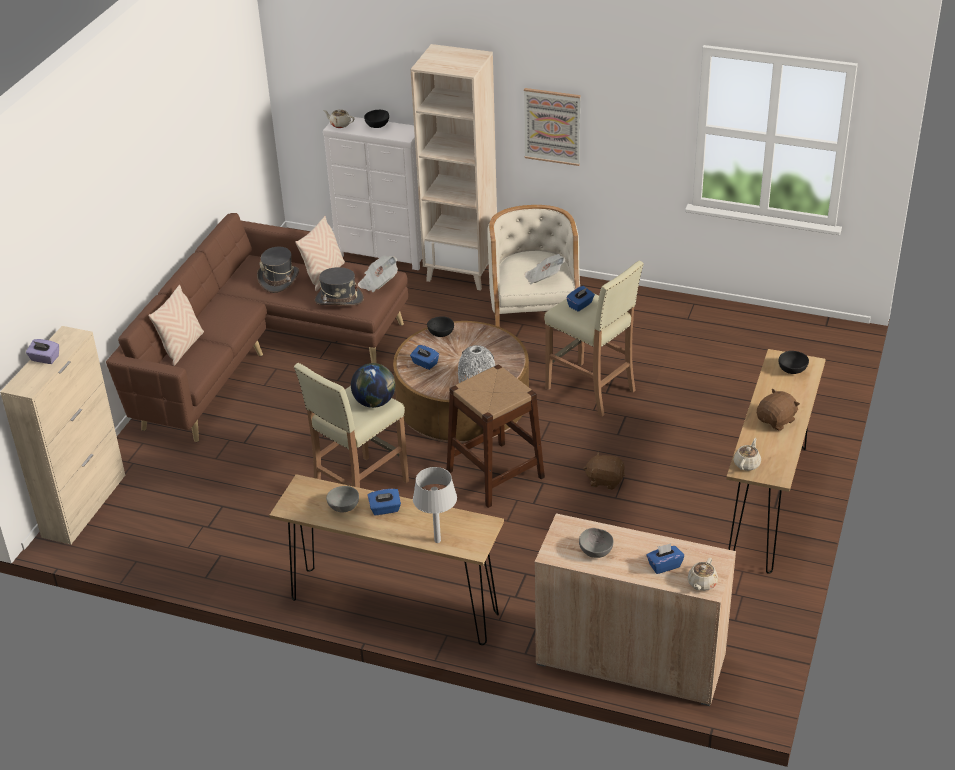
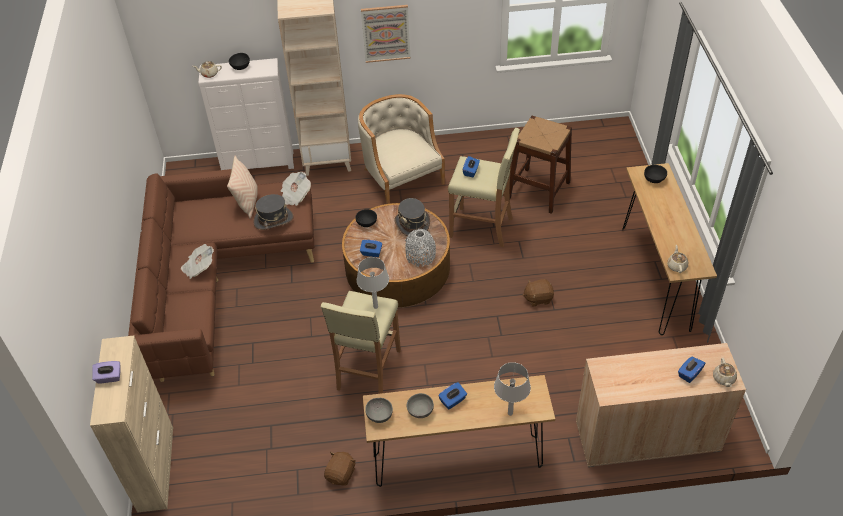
camera: 25 degrees left, 10 degrees up
(182, 347) = (173, 305): beige pillow -> none
(279, 279) = (213, 217): grey hat -> grey hat (412, 224)
(375, 402) = (376, 306): globe -> grey table lamp
(495, 474) = (459, 321): brown stool -> brown stool (538, 190)
(544, 278) = (413, 152): newspaper -> newspaper (199, 267)
(596, 551) = (635, 380): grey bowl -> grey bowl (379, 415)
(776, 421) = (671, 224): brown plush toy -> brown plush toy (341, 474)

